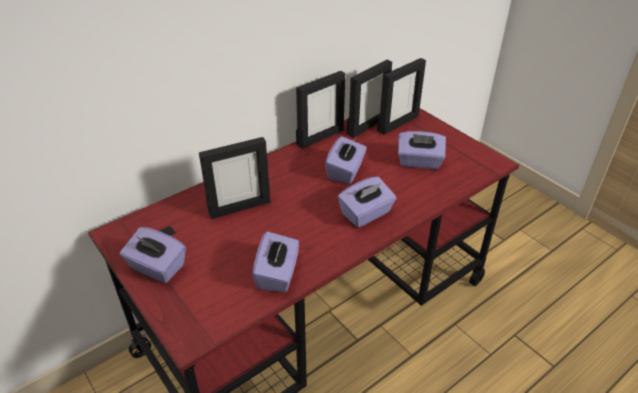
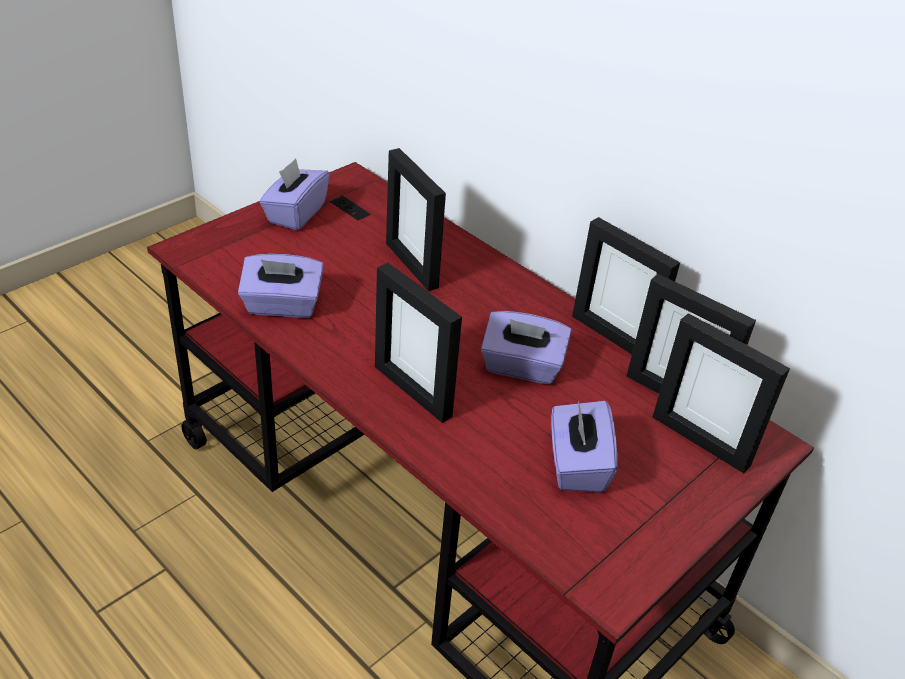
camera: 80 degrees right, 0 degrees up
(366, 214) = (414, 390): purple tissue box -> picture frame

